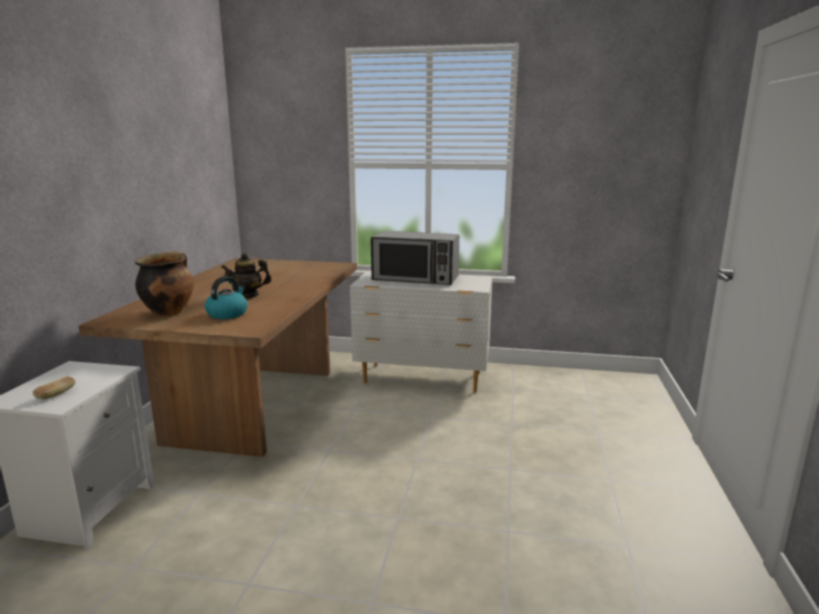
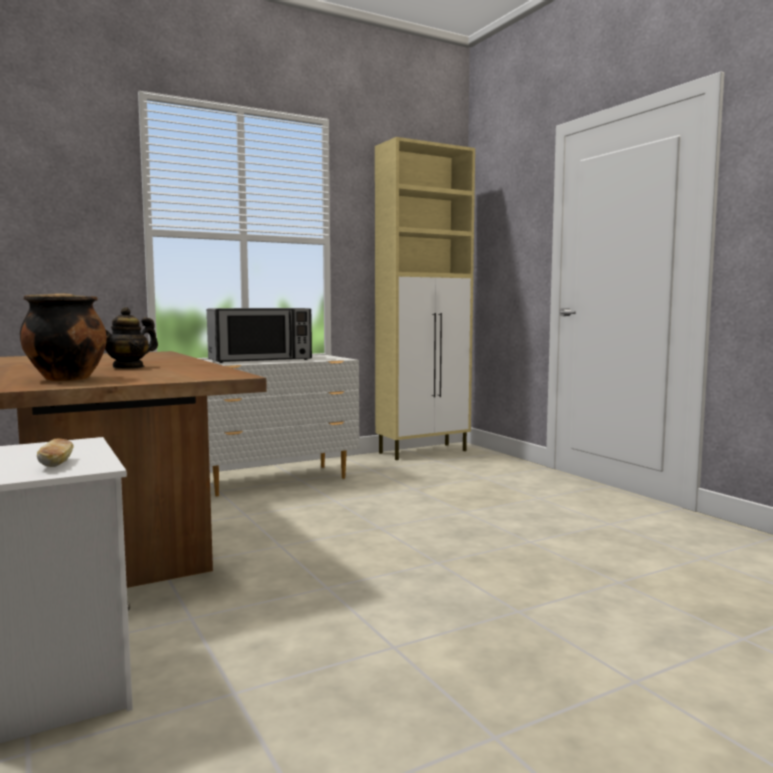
camera: 40 degrees left, 10 degrees down
(227, 314) = (159, 374): kettle -> none
(593, 378) = (424, 452): none -> beige cabinet

